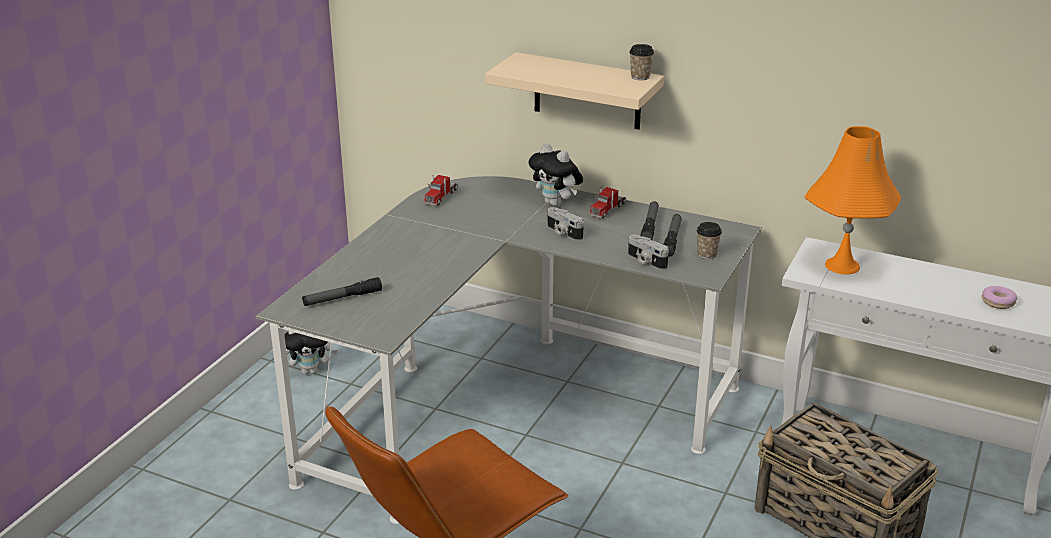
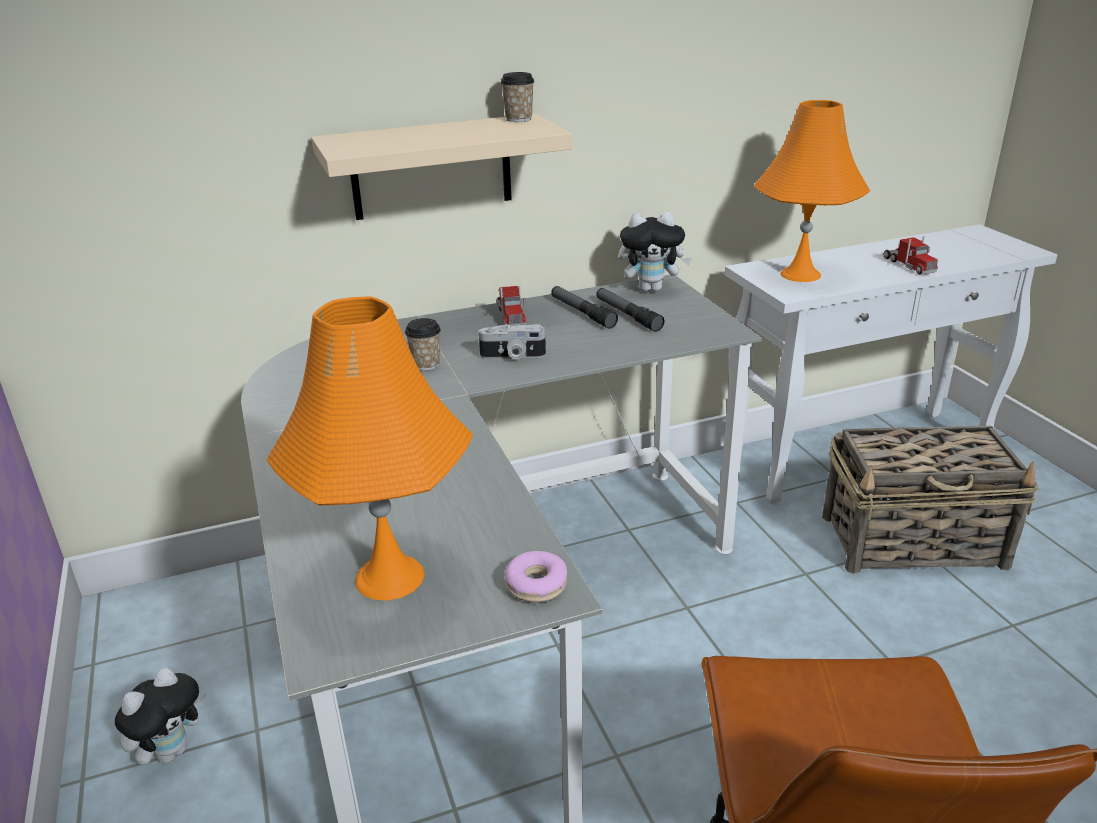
camera: 45 degrees left, 0 degrees up
(342, 298) = (389, 577): flashlight -> orange table lamp
(441, 197) = (290, 383): toy truck -> toy truck (909, 265)
(556, 203) = (446, 333): plush toy -> plush toy (651, 289)
(645, 261) = (648, 344): camera -> none
(707, 254) = (684, 314): cup -> cup (426, 364)
(998, 302) = (944, 253): donut -> donut (536, 584)

